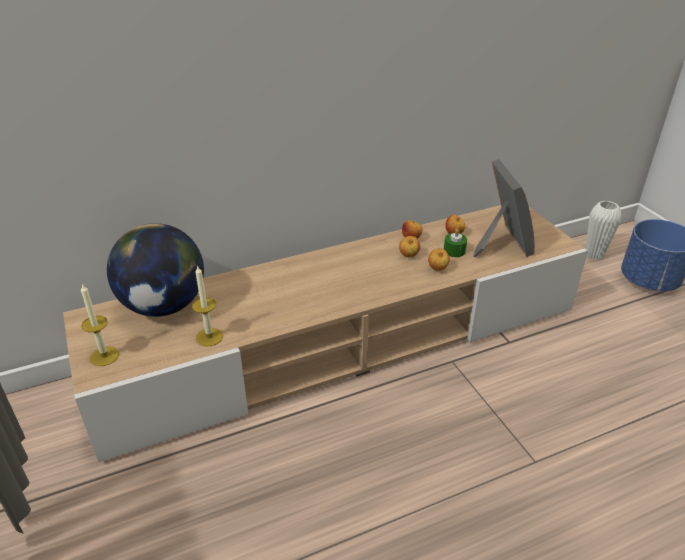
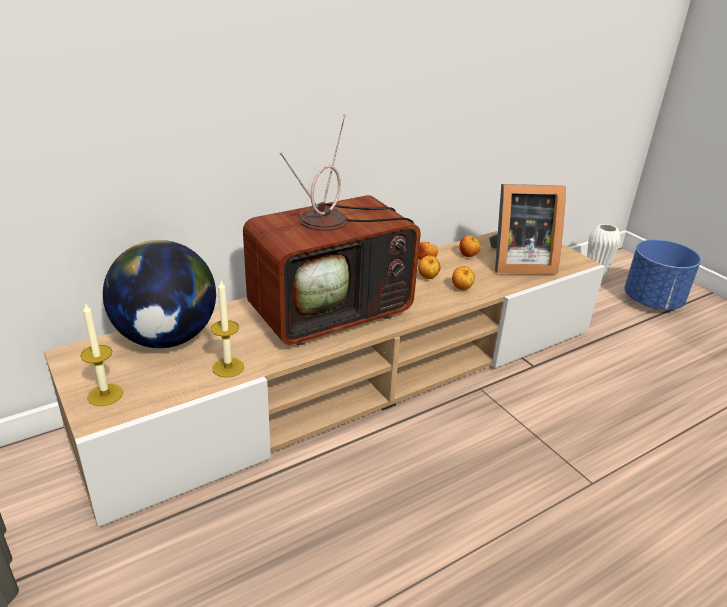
camera: 10 degrees left, 5 degrees down
(312, 286) = (332, 311): none -> television
(454, 251) = (473, 271): green candle -> none
(500, 243) = (518, 263): picture frame -> picture frame turned 105 degrees clockwise

